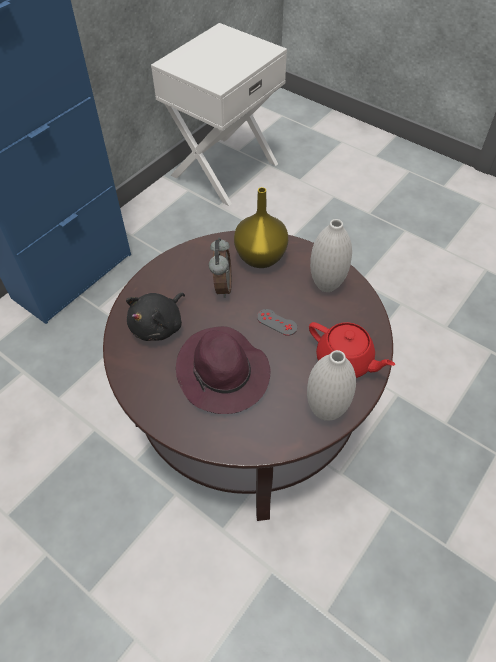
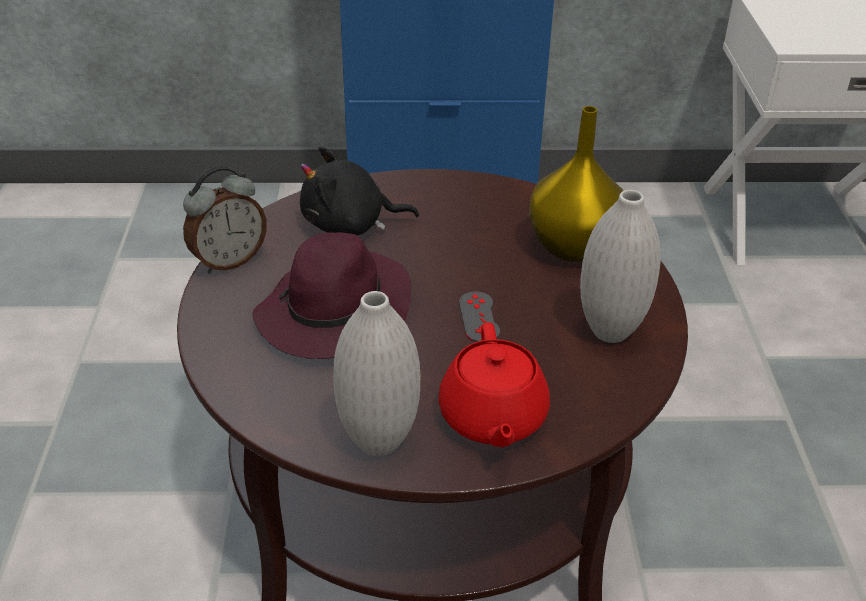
camera: 50 degrees right, 15 degrees down
(221, 286) = (477, 240): alarm clock -> alarm clock (228, 261)

